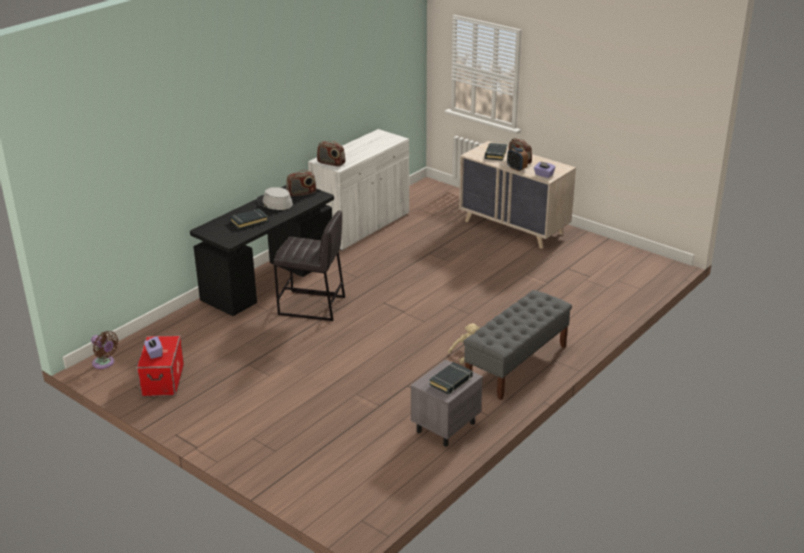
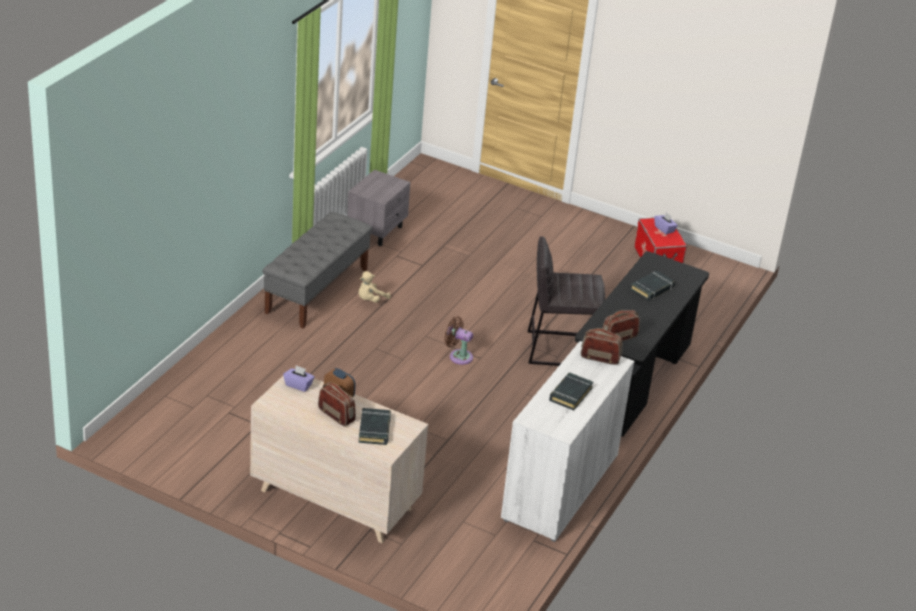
camera: 165 degrees right, 5 degrees up
(105, 363) = (726, 273): brown fan -> brown fan (458, 356)
(274, 203) = (641, 318): grey hat -> none
(451, 381) = (375, 185): black book -> black book (570, 394)

